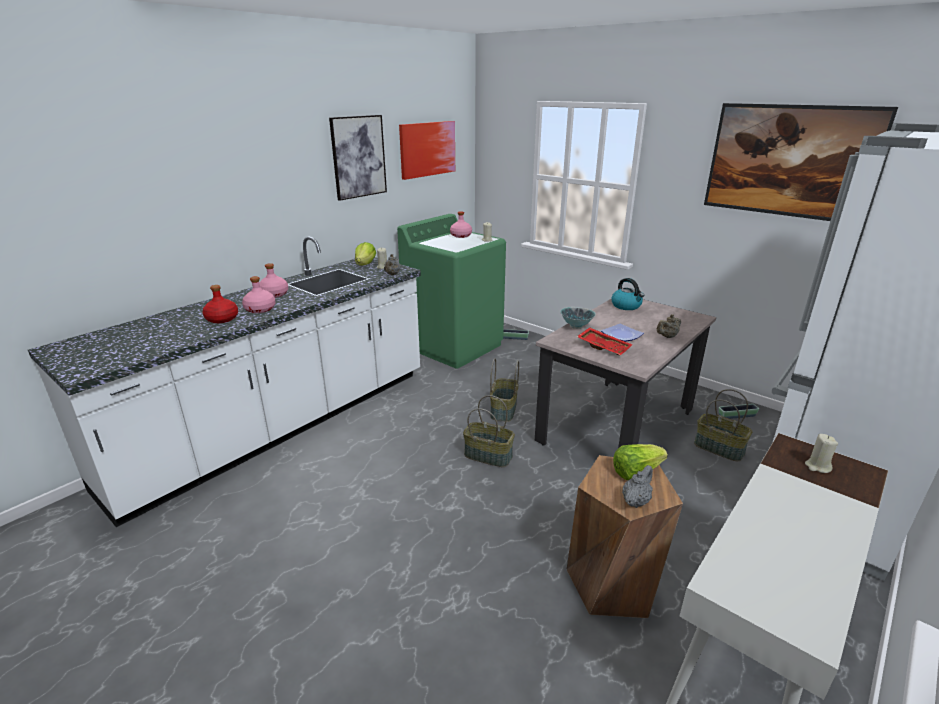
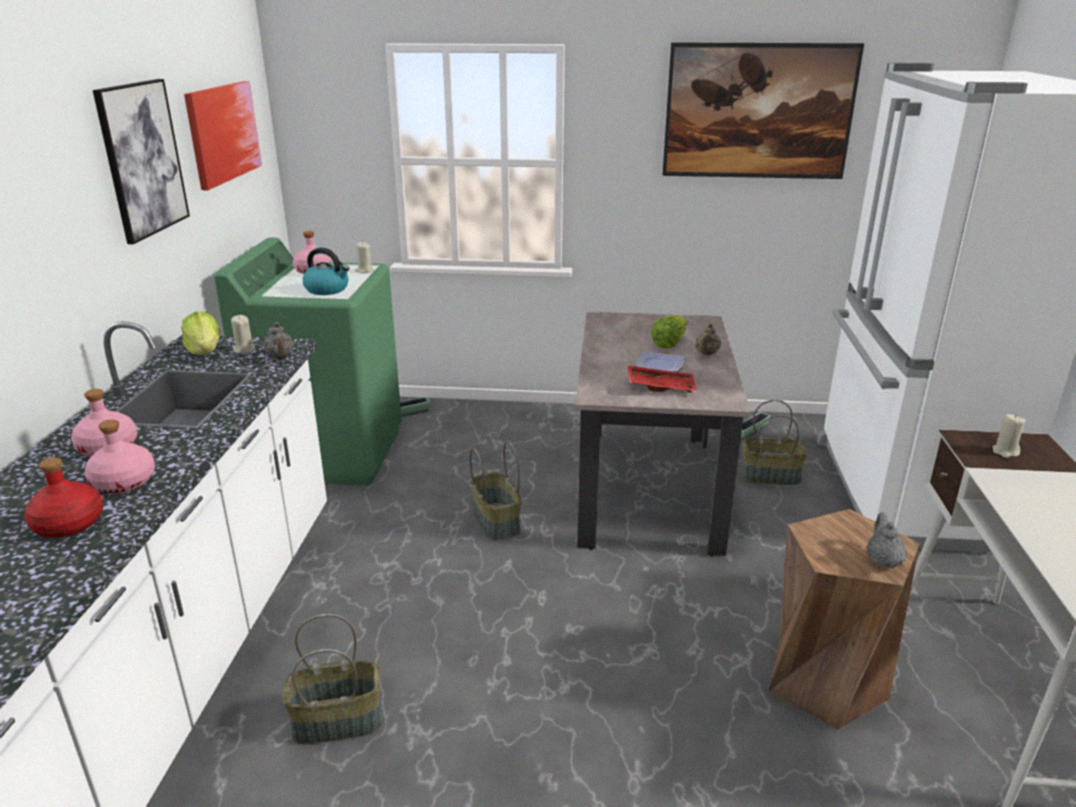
camera: 35 degrees left, 0 degrees up
(489, 455) = (540, 592): basket -> basket (338, 720)
(576, 326) = (596, 369): bowl -> none
(626, 306) = (616, 326): kettle -> kettle (327, 289)
(636, 472) = (843, 528): lettuce -> lettuce (669, 343)

